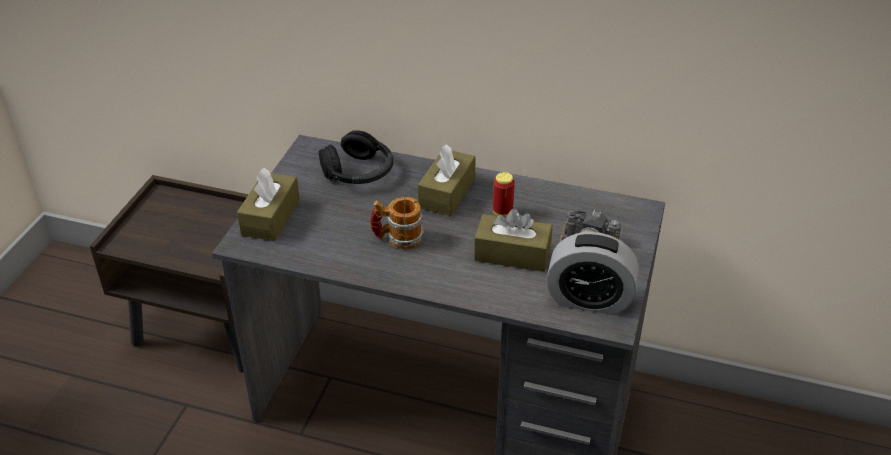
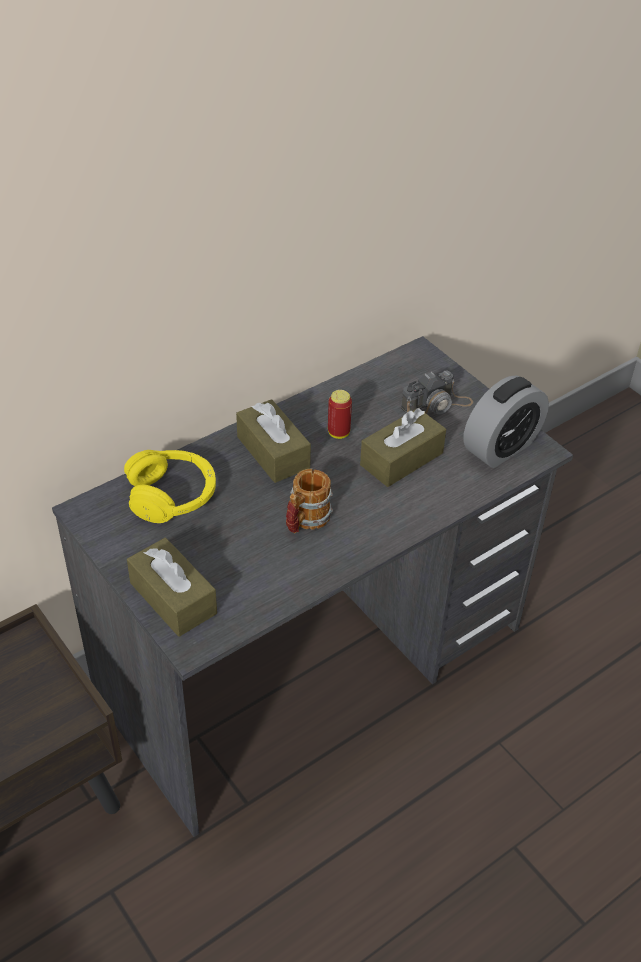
camera: 55 degrees left, 5 degrees up
(358, 172) = (172, 495): black headphones -> yellow headphones

